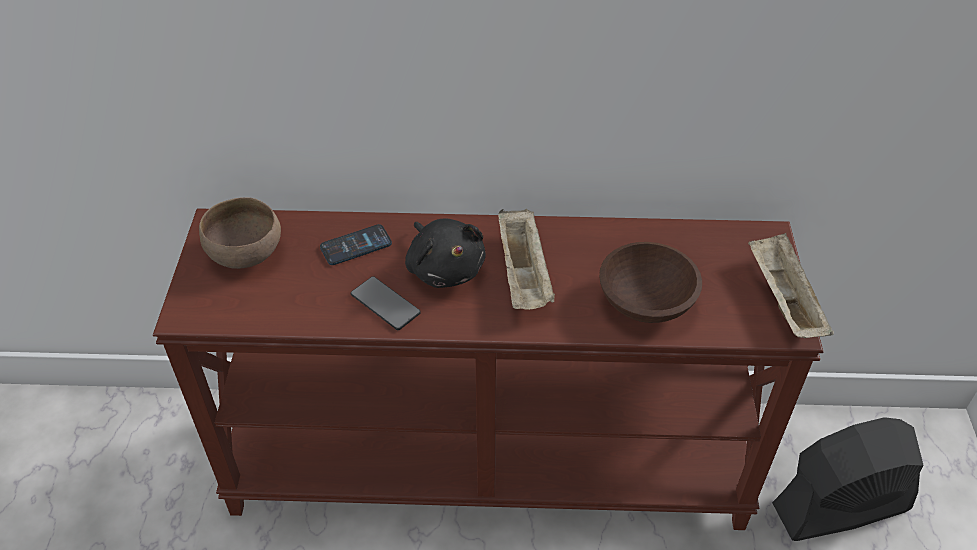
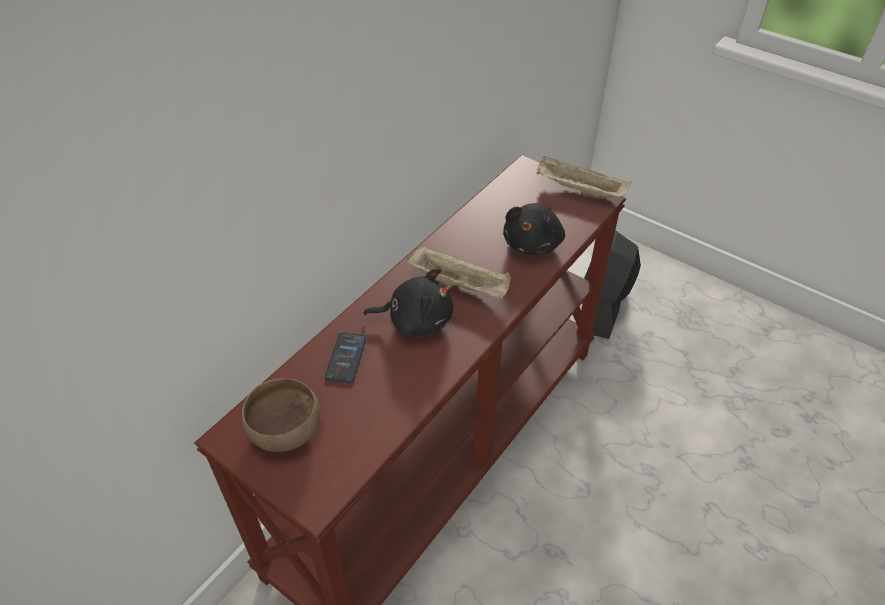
camera: 55 degrees left, 0 degrees up
(385, 304) = (421, 369): phone -> none
(647, 302) = (533, 243): brown bowl -> black plush toy

